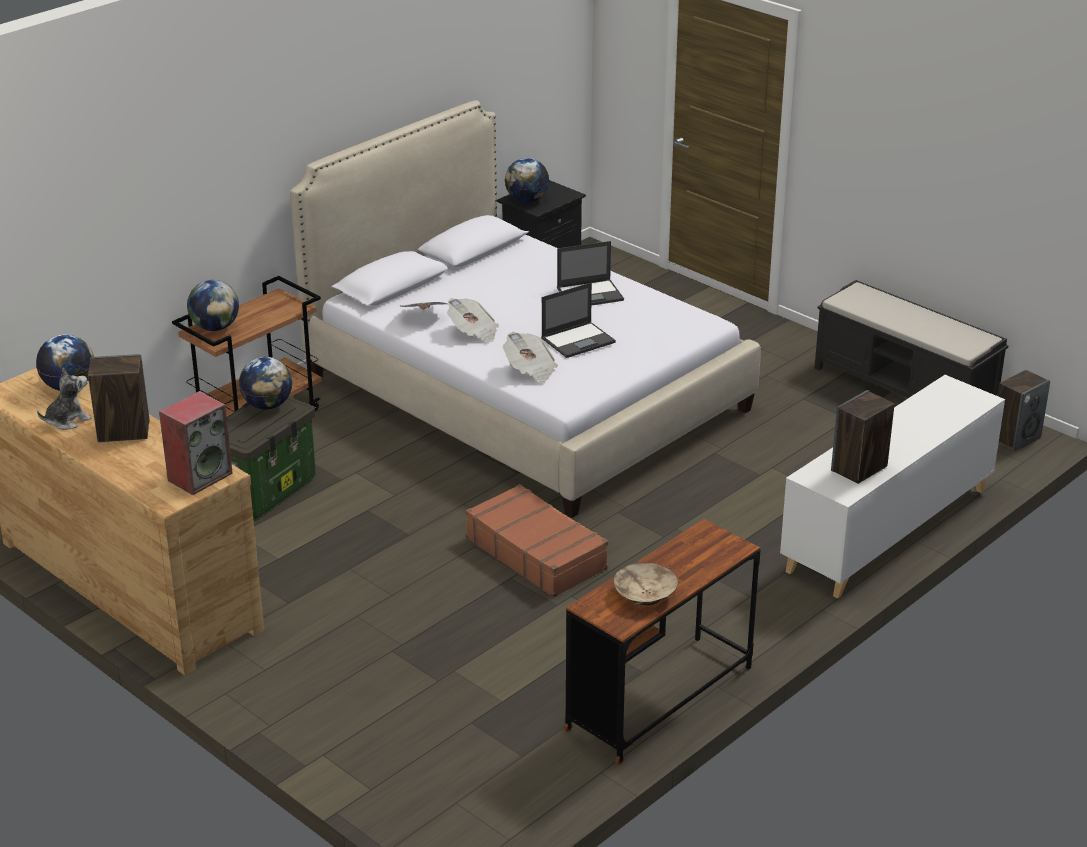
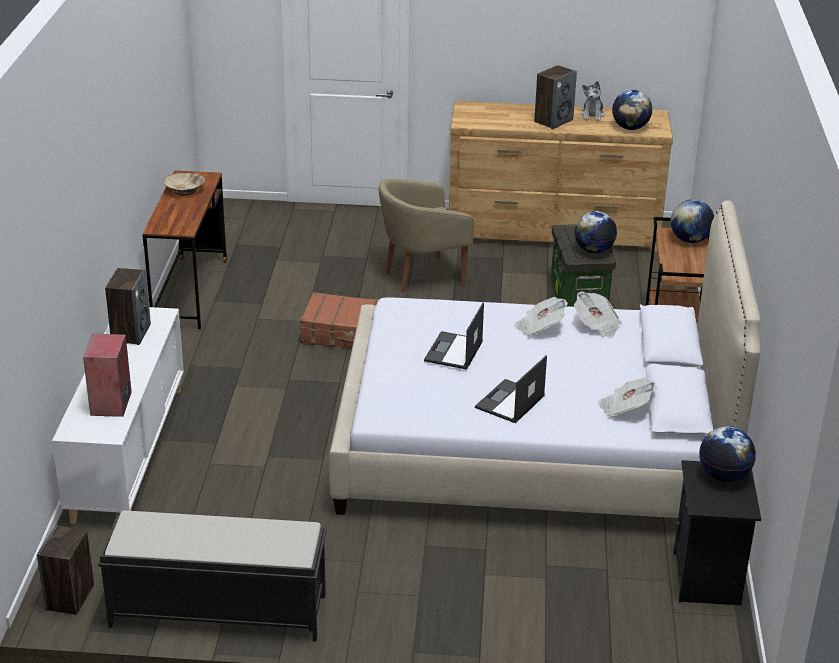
camera: 140 degrees right, 0 degrees up
(200, 476) = (473, 118): speaker -> speaker (111, 404)
(370, 593) = (421, 276): none -> beige armchair
(530, 369) = (451, 313): newspaper -> newspaper (624, 409)

